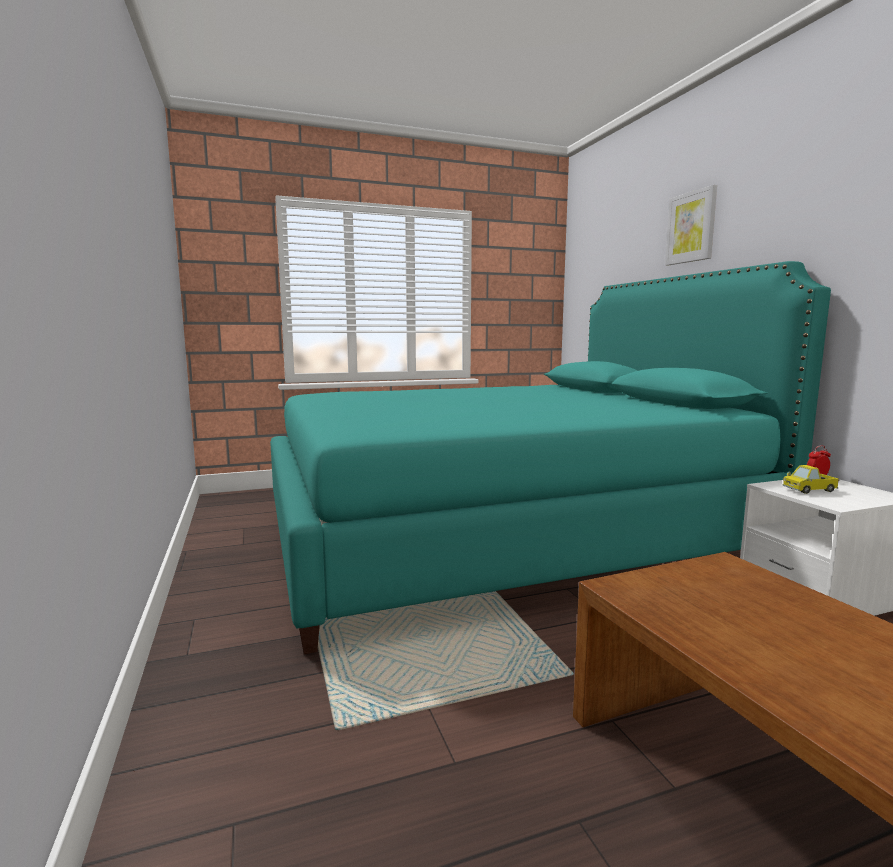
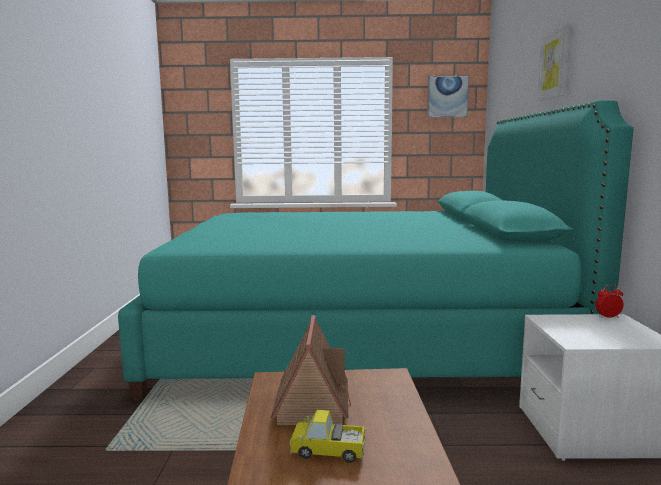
camera: 20 degrees right, 0 degrees up
(527, 260) = (447, 96): none -> picture
(703, 605) = (312, 402): none -> toy house
(809, 490) = (576, 326): toy truck -> toy truck (328, 451)

